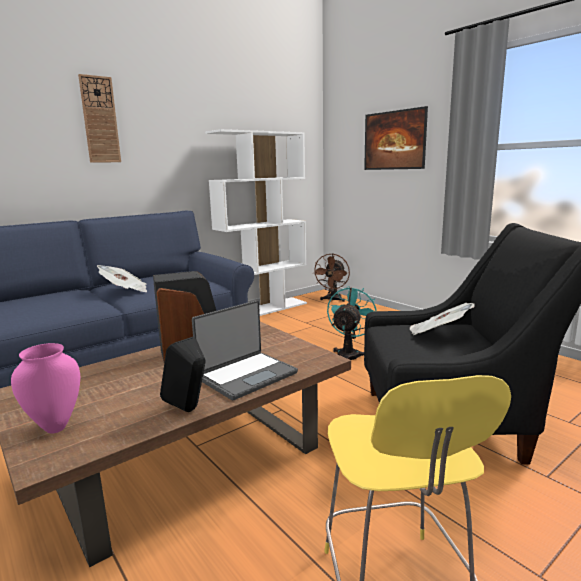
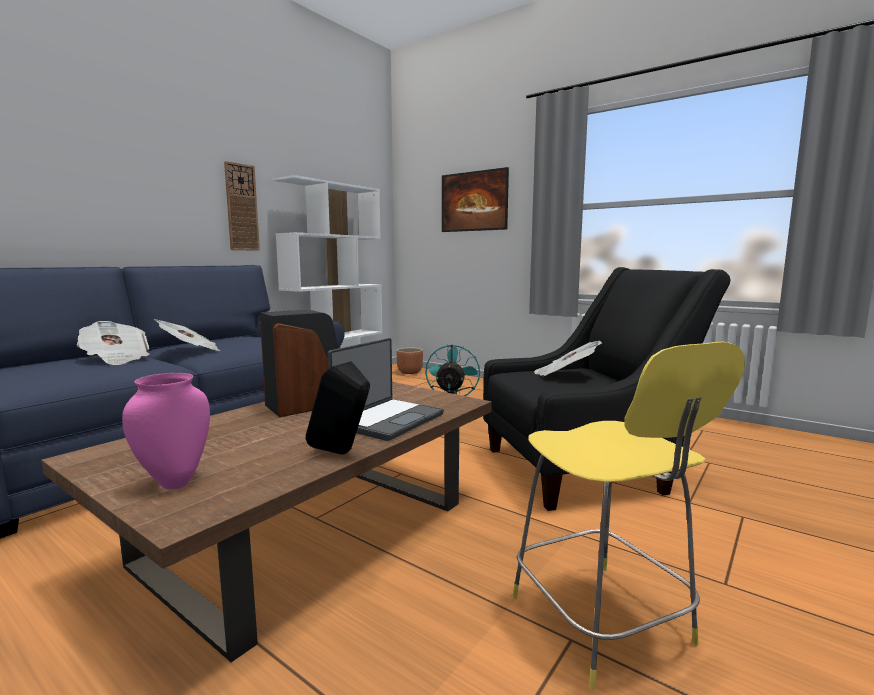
camera: 15 degrees left, 5 degrees down
(68, 298) = (116, 359): none -> newspaper
(100, 120) = (149, 151): wall clock -> wall clock (241, 207)
(332, 300) = (410, 372): brown fan -> brown planter

